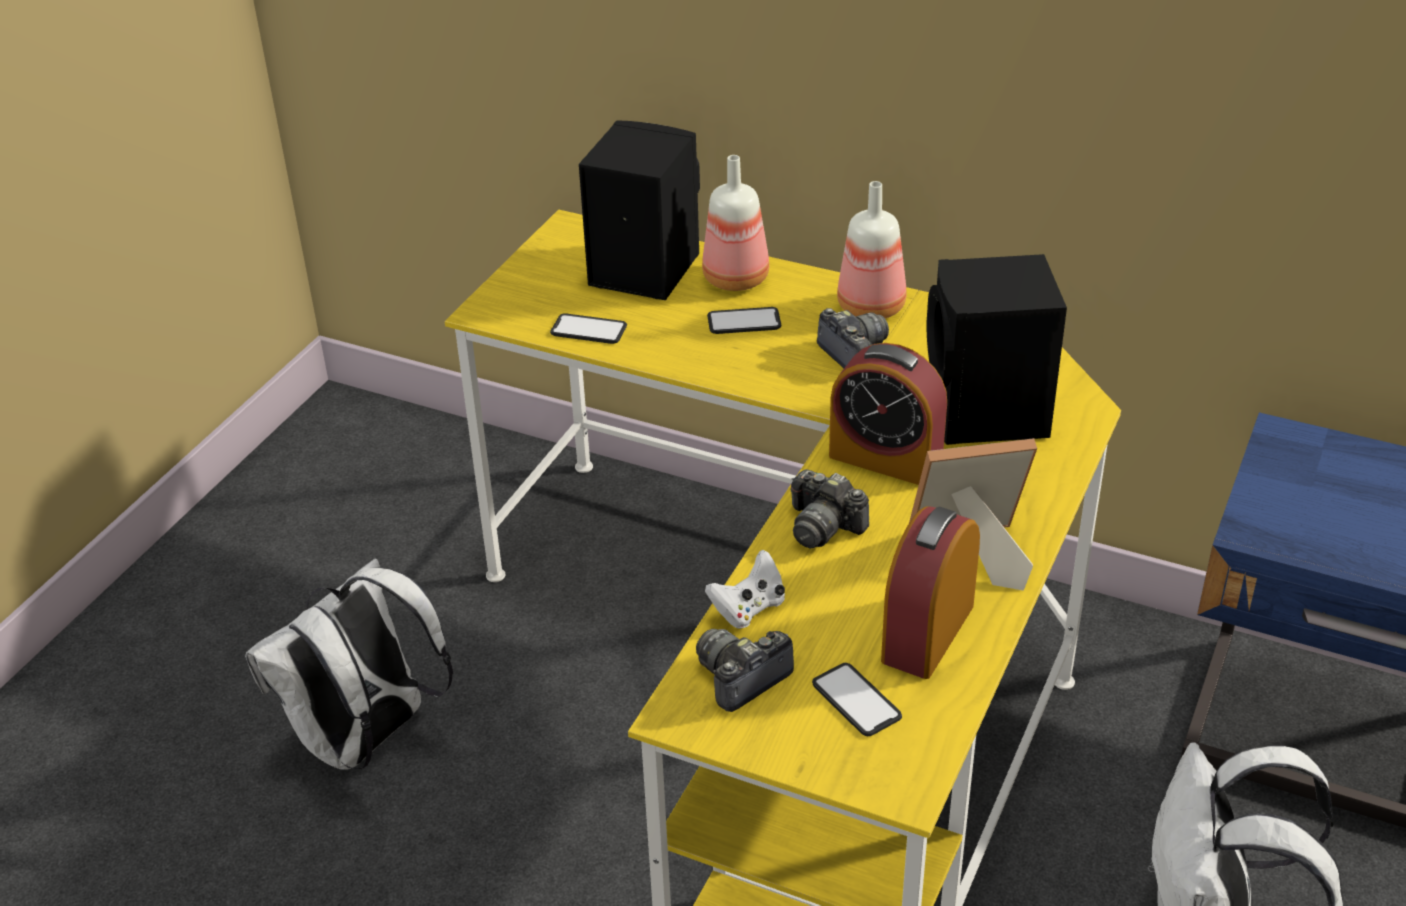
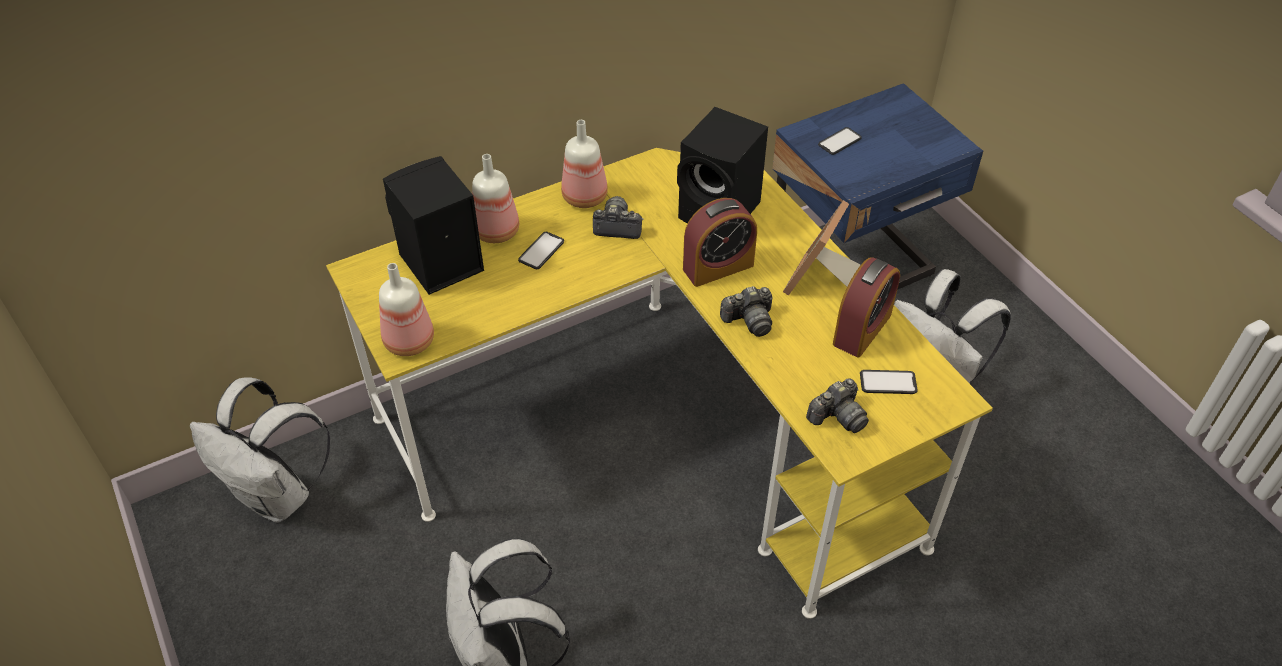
camera: 55 degrees left, 10 degrees up
(422, 459) = (278, 495): none -> white backpack
(509, 309) = (410, 342): none -> bottle
(588, 330) = (474, 318): phone -> phone (839, 141)
(742, 678) = (837, 416): camera -> camera turned 120 degrees counterclockwise
(748, 609) = (787, 385): white game controller -> none
(928, 633) = (862, 329): alarm clock -> alarm clock turned 120 degrees counterclockwise

